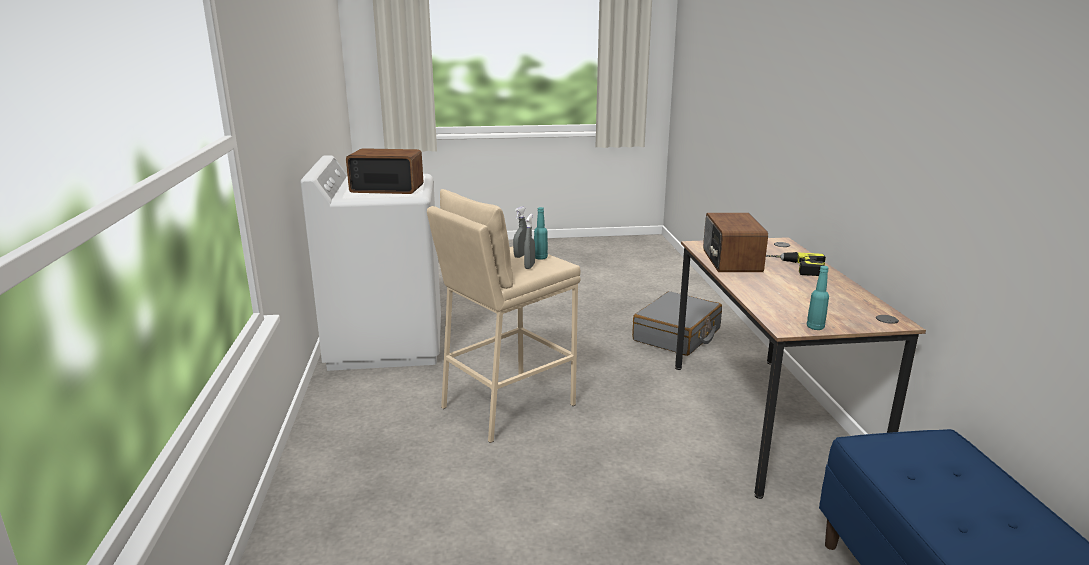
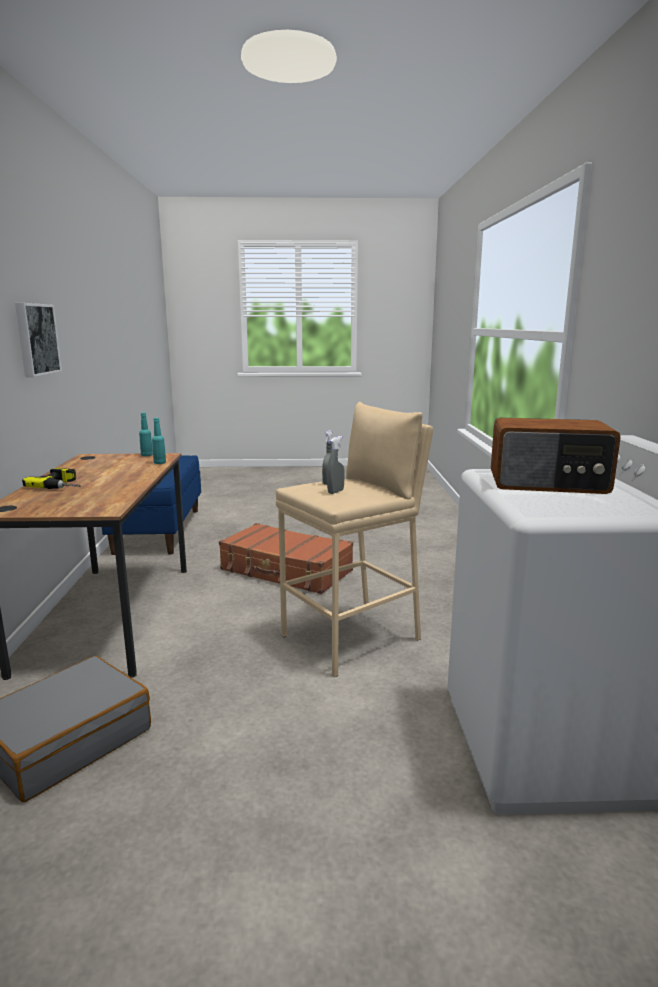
camera: 175 degrees left, 5 degrees down
(540, 258) = (314, 489): turquoise bottle -> turquoise bottle (160, 463)
(608, 506) = (286, 571): none -> brown suitcase
(730, 261) = (111, 492): radio -> none
(922, 143) = (35, 339): none -> picture

